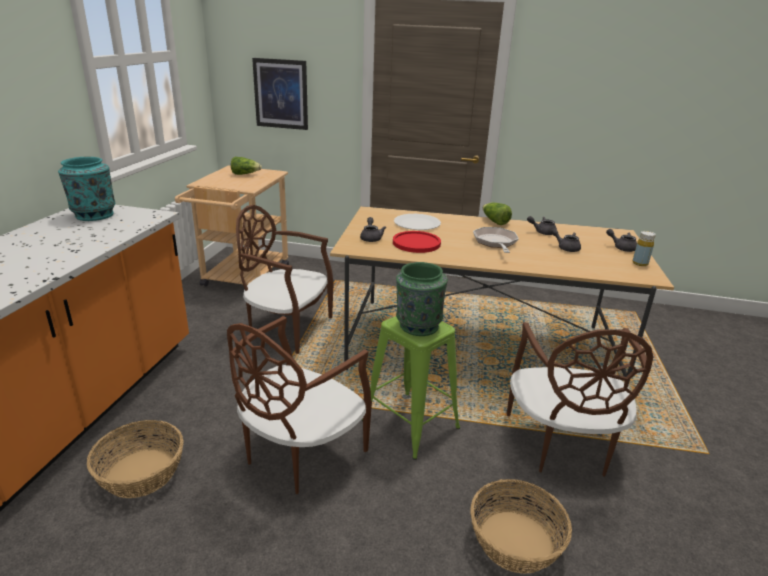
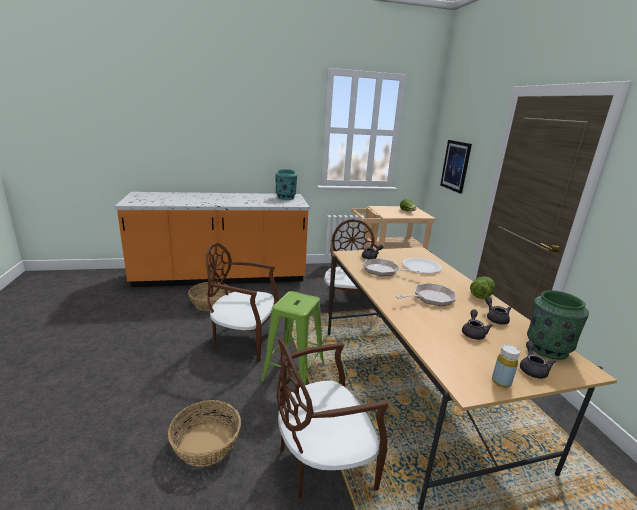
camera: 65 degrees right, 5 degrees down
(416, 243) = (383, 271): red plate -> frying pan
(418, 326) = (295, 302): green vase -> green vase (546, 348)

